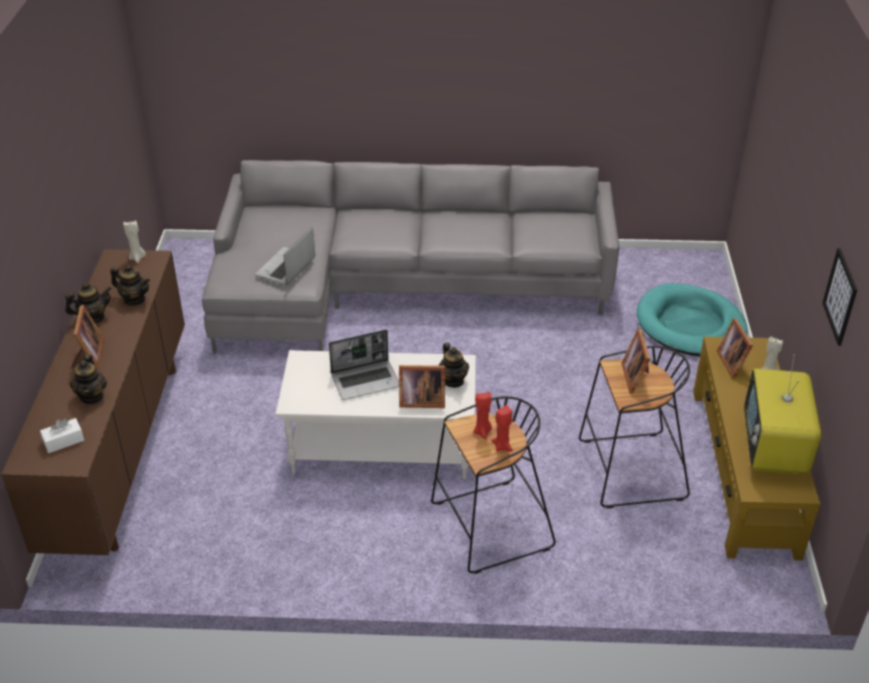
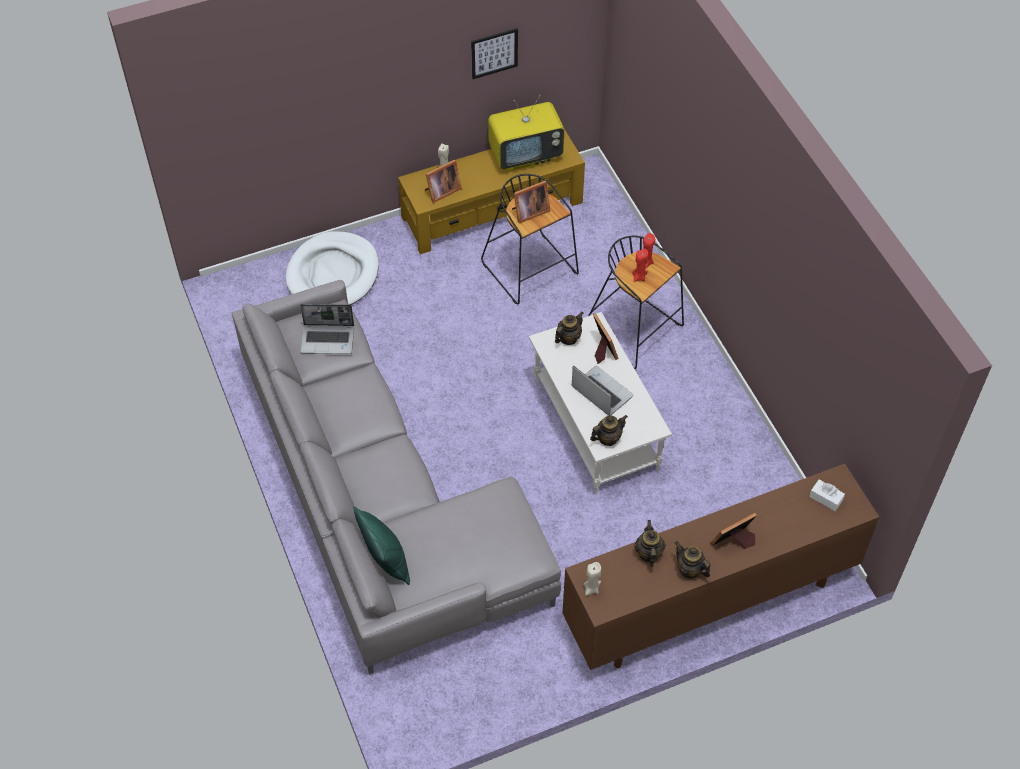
camera: 115 degrees left, 15 degrees up
(92, 396) = (773, 510): teapot -> teapot (607, 438)
(286, 268) = (491, 514): laptop -> laptop (328, 339)
(295, 209) = (386, 561): none -> green pillow
(690, 325) = (333, 274): turquoise dog bed -> white dog bed

